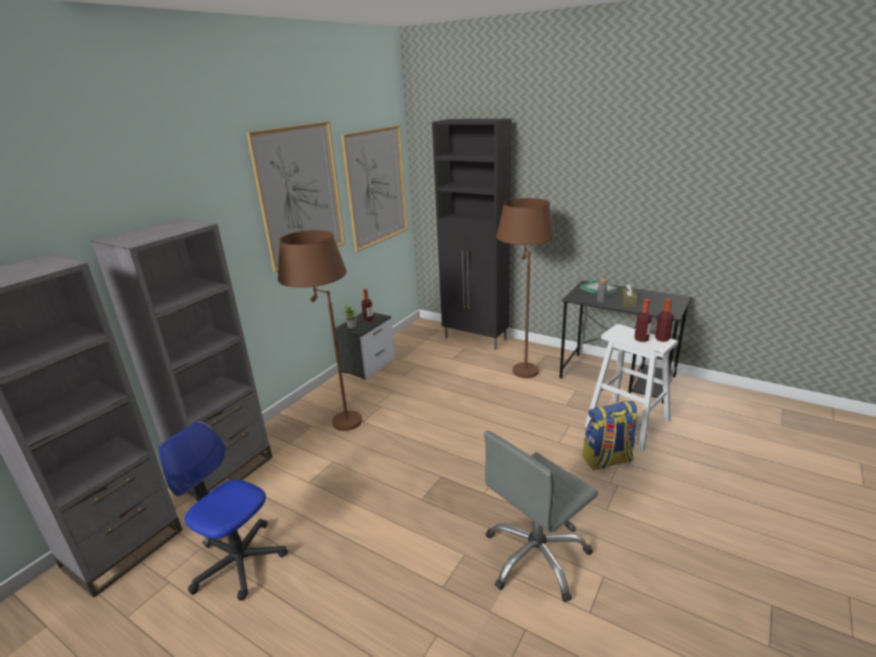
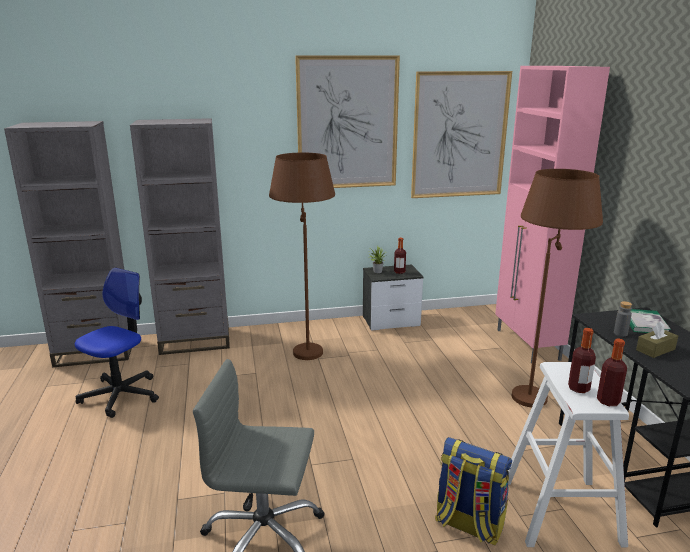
camera: 45 degrees right, 5 degrees down
(239, 561) = (120, 395): office chair -> office chair turned 45 degrees clockwise
(476, 339) = (527, 345): black cabinet -> pink cabinet

